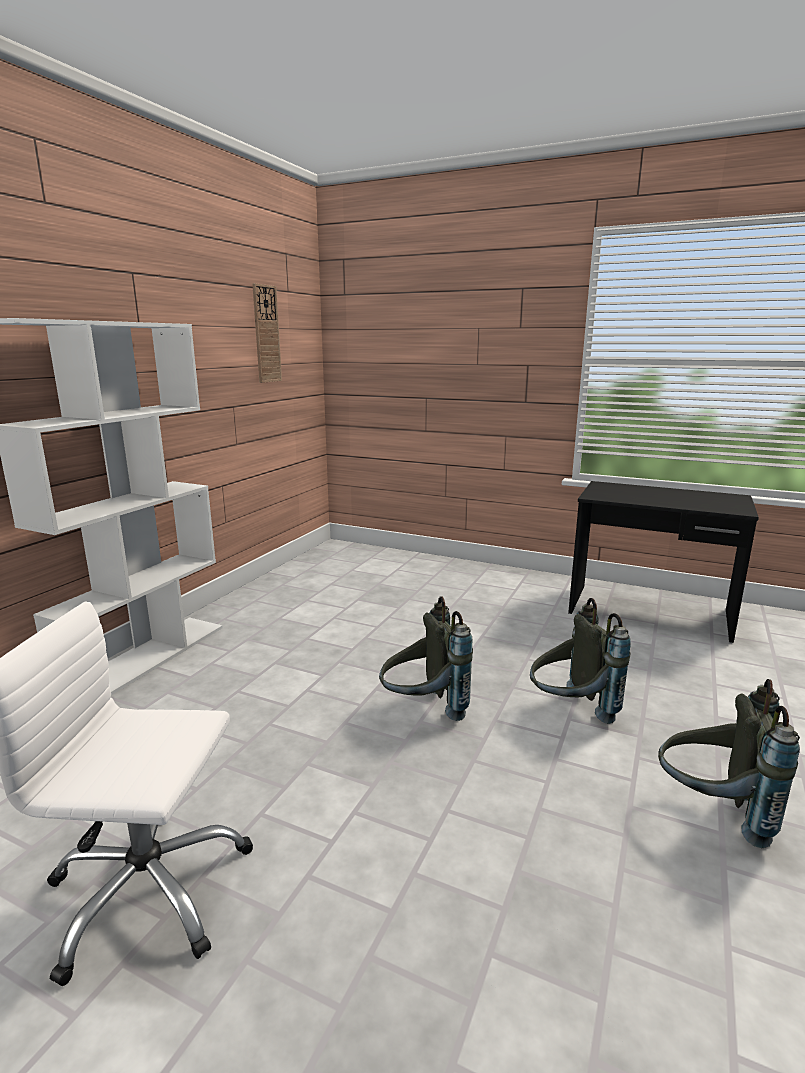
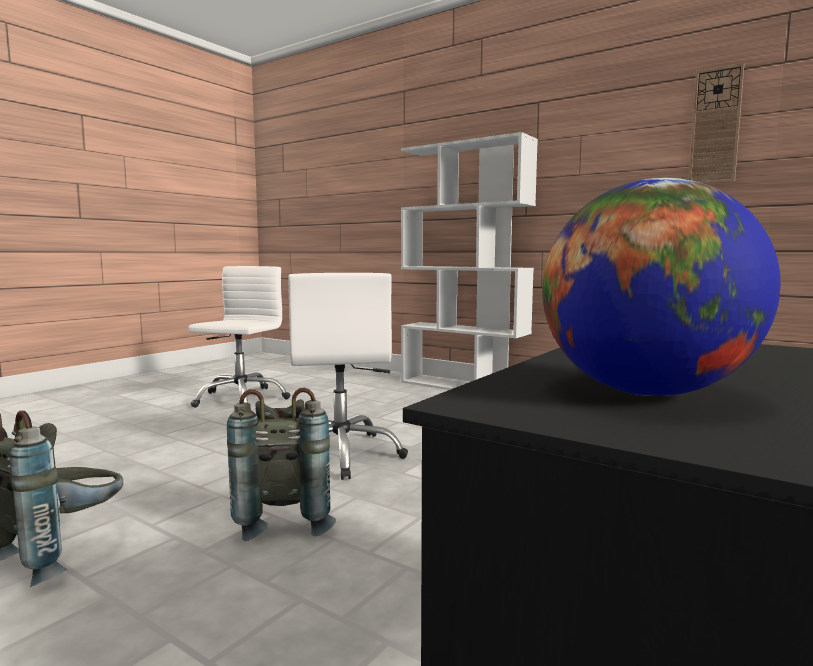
camera: 100 degrees right, 10 degrees down
(423, 710) = (342, 454): grey backpack -> white office chair
(701, 500) = (645, 392): none -> globe

